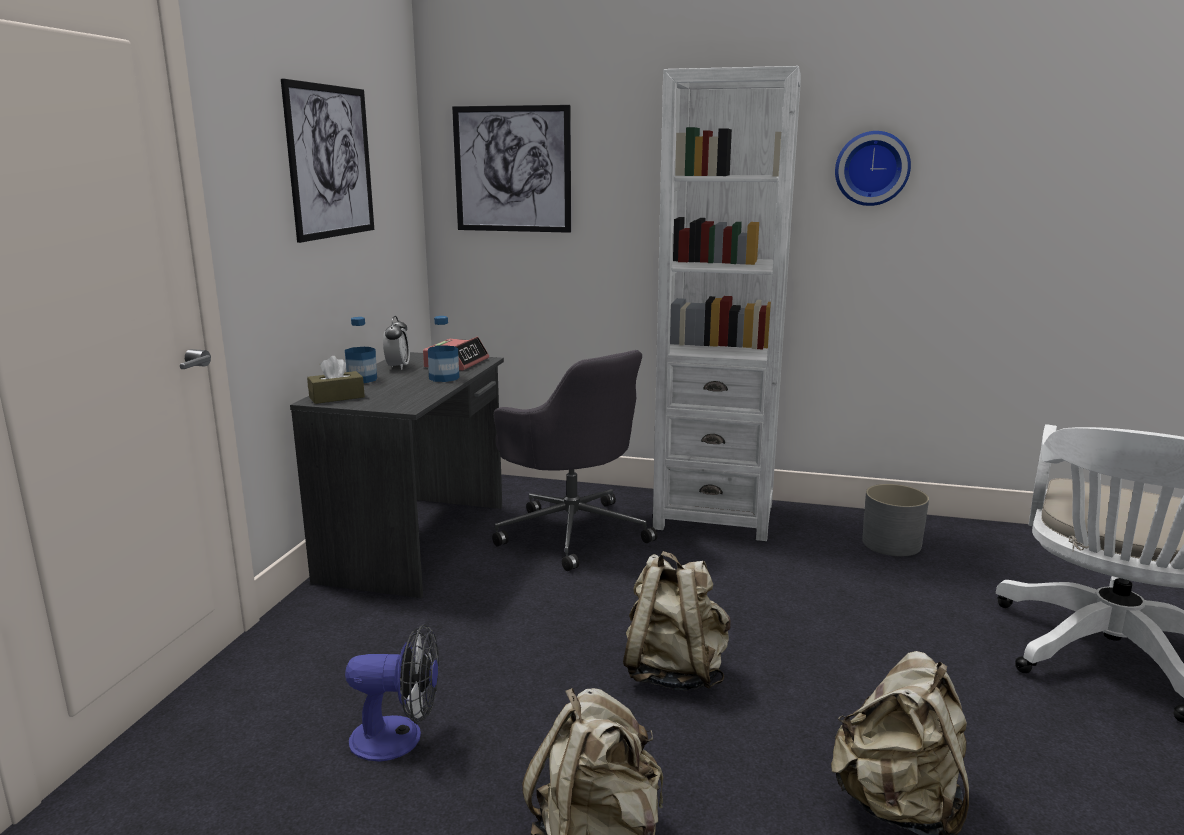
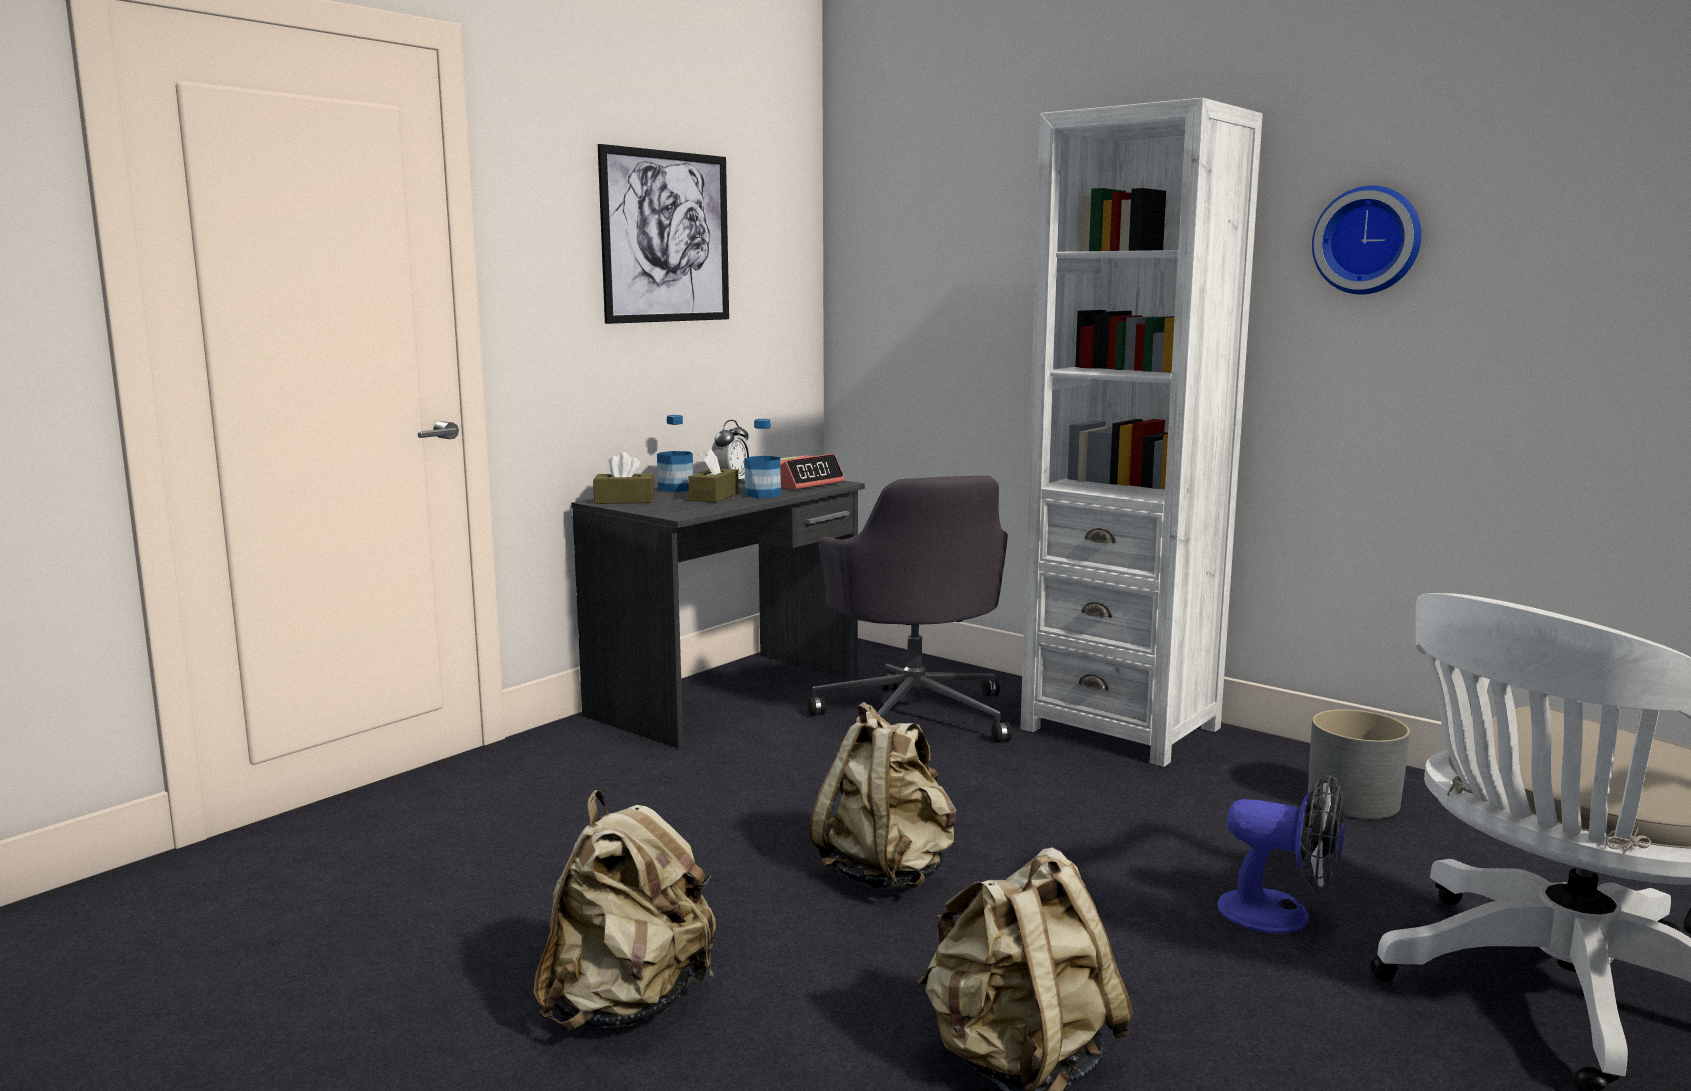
camera: 25 degrees right, 5 degrees down
(399, 738) = (536, 863): fan -> fan (1281, 915)
(407, 384) = (714, 497): none -> brown tissue box
(512, 169) = (917, 251): picture -> none

